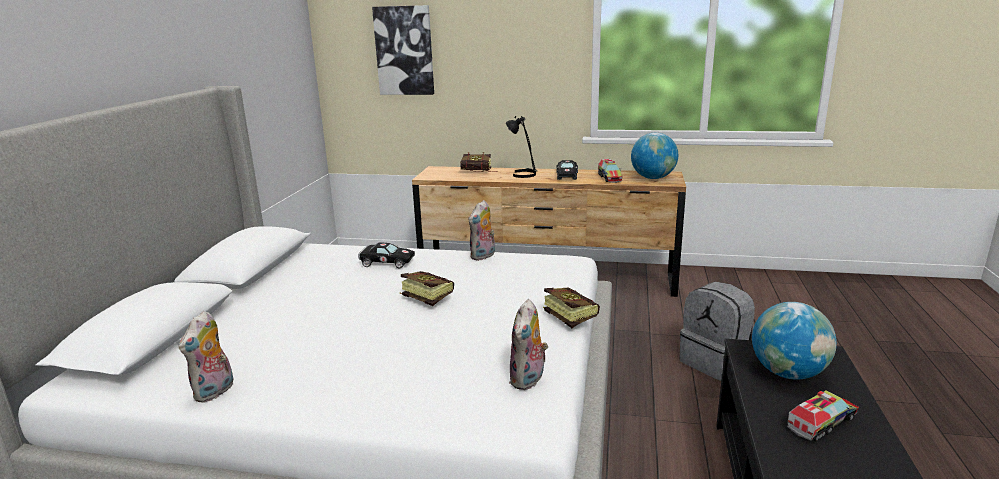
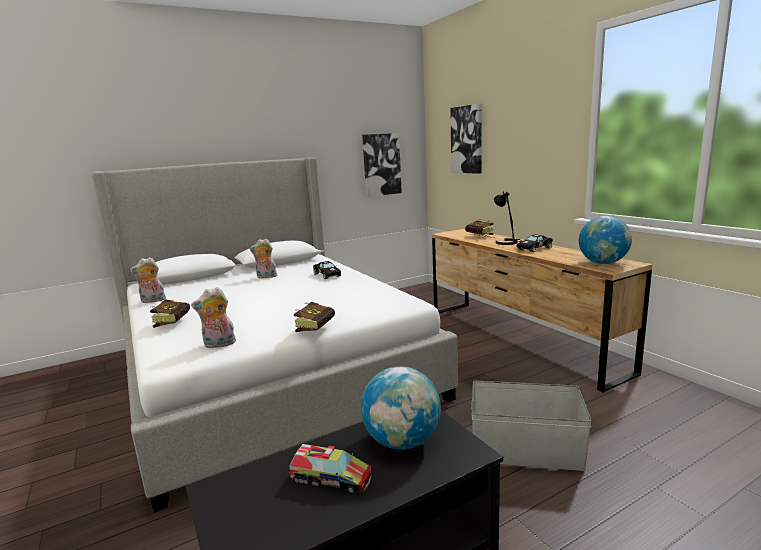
camera: 50 degrees right, 5 degrees down
(281, 89) = (381, 164): none -> picture
(424, 297) = (294, 294): book -> book (174, 322)
(483, 256) = (375, 286): plush toy -> plush toy (266, 277)
(609, 178) = (564, 256): toy truck -> none
(715, 362) = (526, 451): grey backpack -> grey storage box

